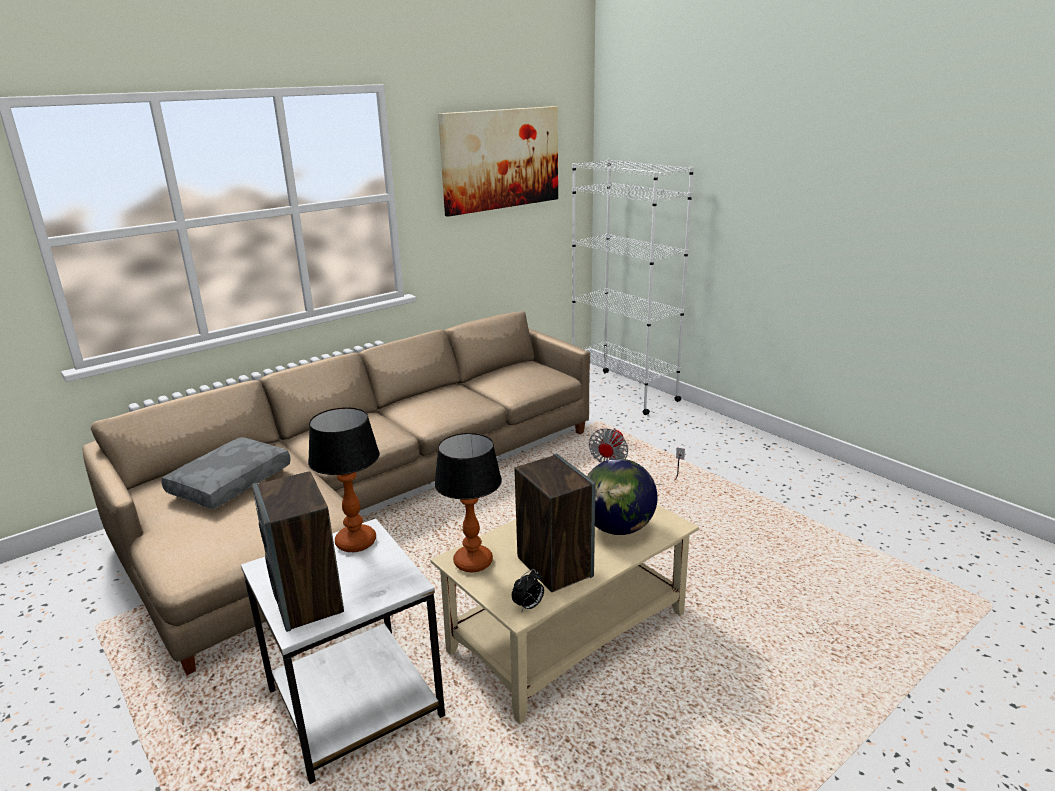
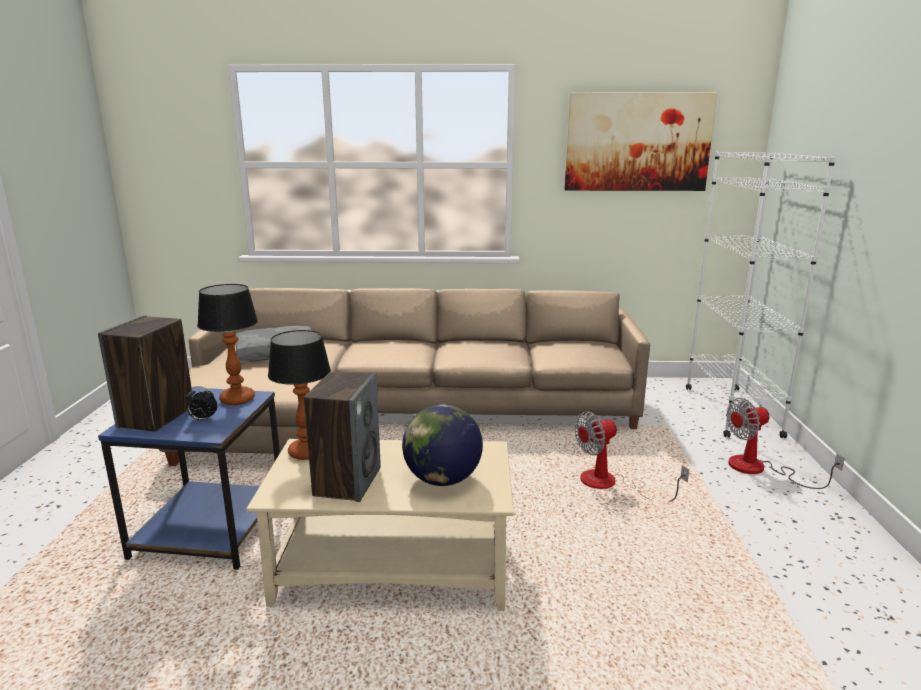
camera: 40 degrees right, 5 degrees down
(354, 705) = (208, 531): white side table -> blue side table
(528, 606) = (283, 497): alarm clock -> alarm clock (203, 420)
(693, 431) = (760, 469): none -> fan

